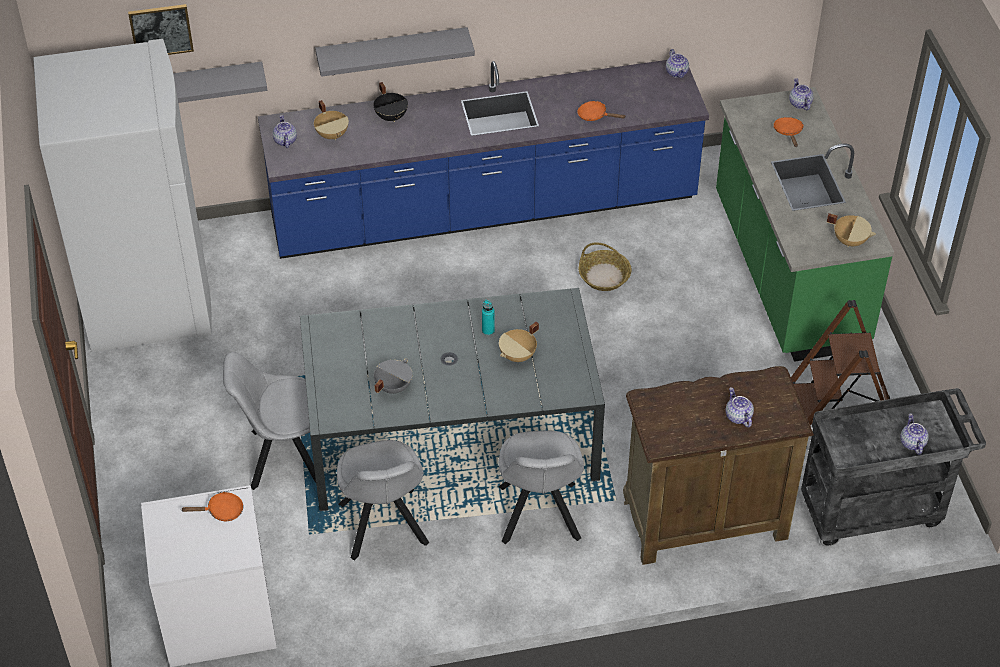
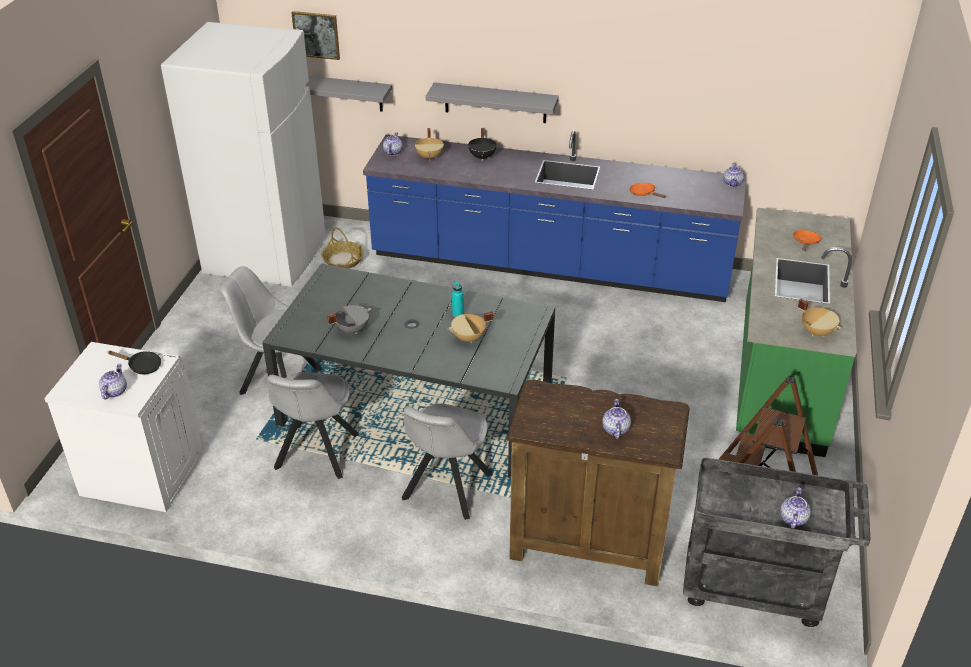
camera: 25 degrees right, 10 degrees down
(221, 511) = (142, 366): orange frying pan -> black frying pan
(604, 276) = (616, 334): basket -> basket (343, 260)
(799, 103) = (828, 226): teapot -> teapot (114, 391)

